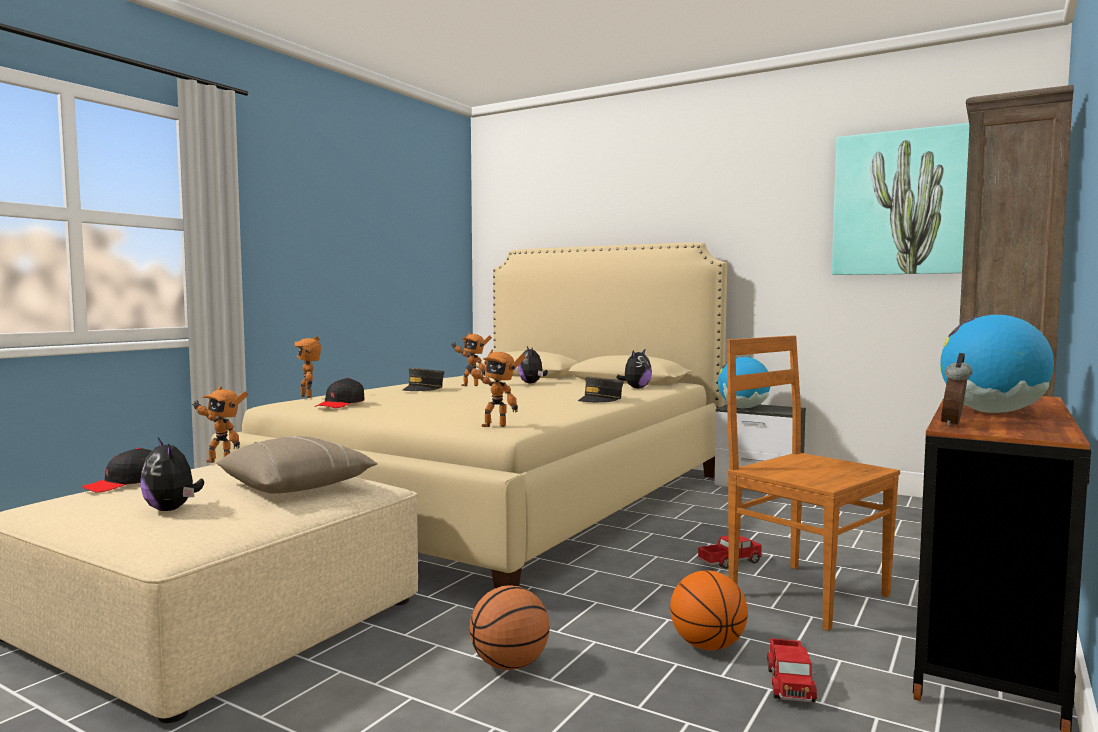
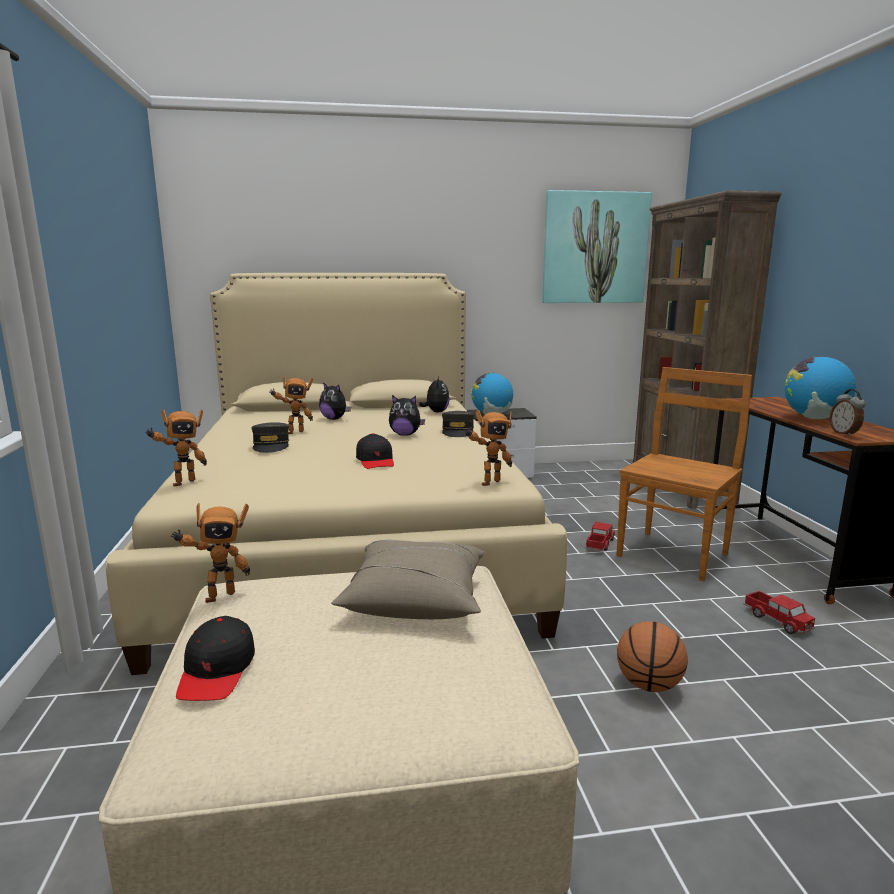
camera: 40 degrees left, 10 degrees up
(172, 509) = (396, 679): plush toy -> plush toy (405, 434)
(308, 396) = (182, 482): toy robot -> toy robot turned 60 degrees counterclockwise
(341, 404) = (266, 487): black cap -> black cap (376, 461)
(707, 646) = (704, 613): basketball -> none
(804, 593) = (674, 554): brown chair -> brown chair turned 120 degrees clockwise

